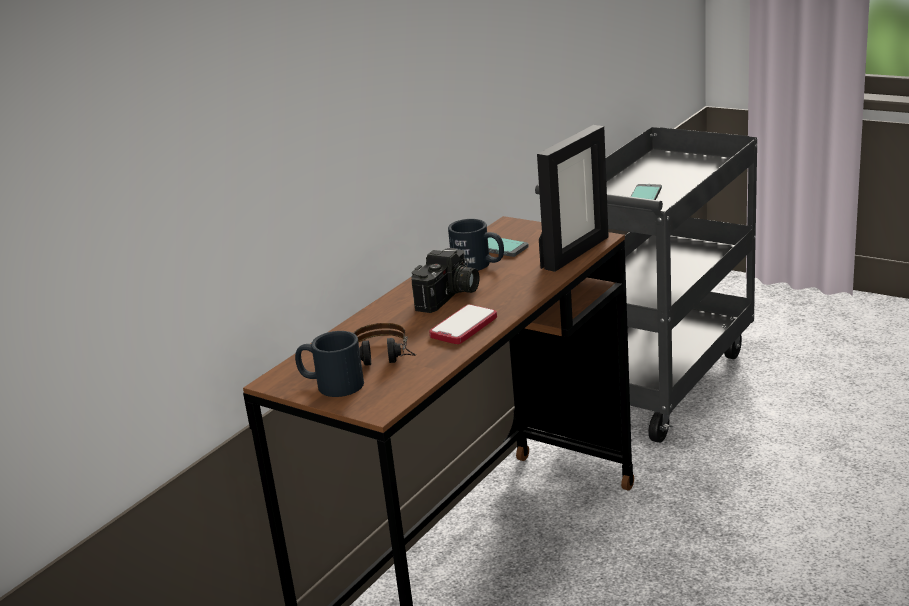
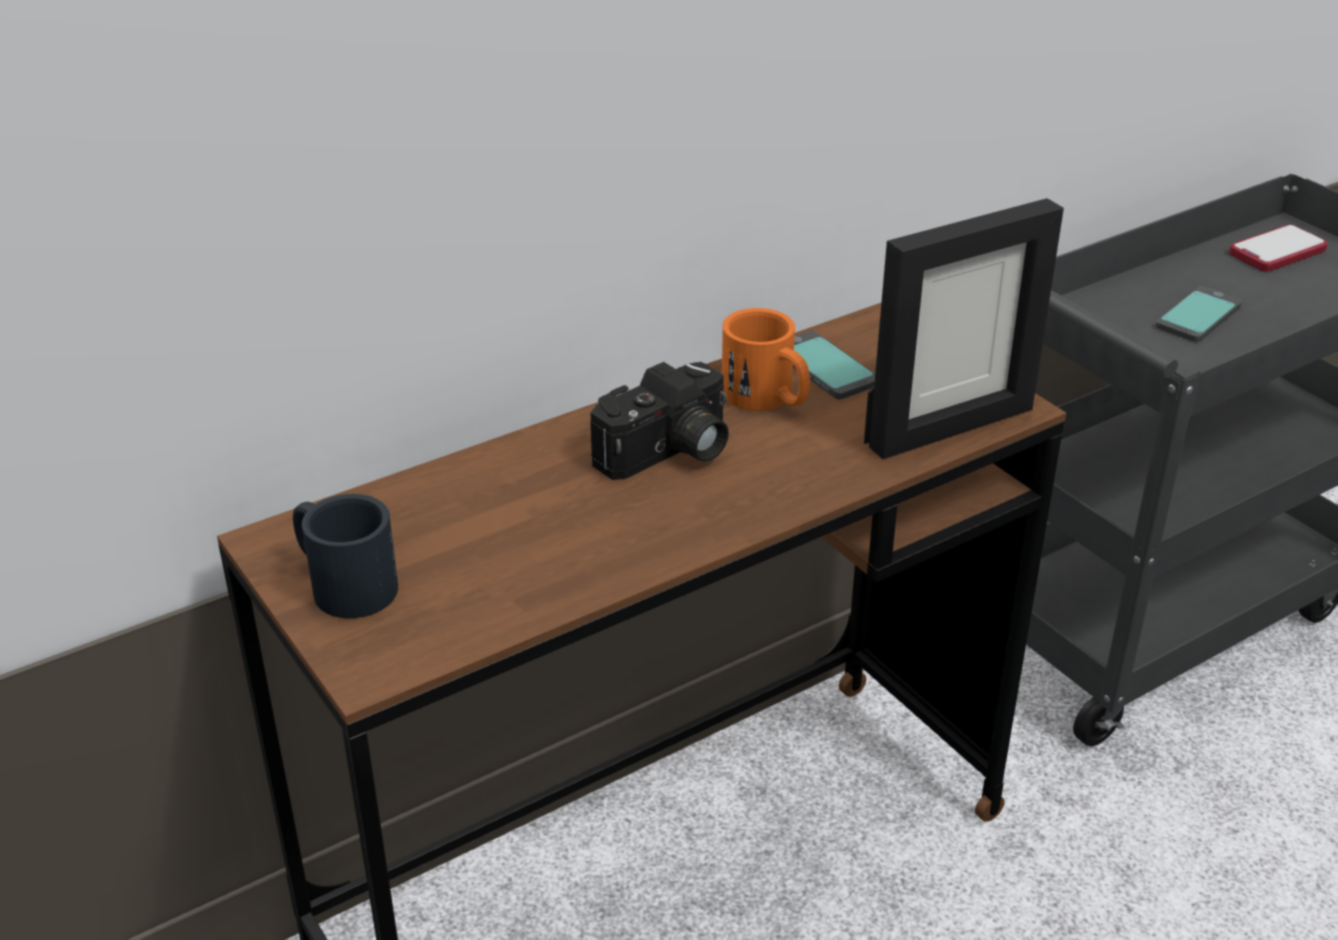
camera: 20 degrees right, 10 degrees up
(384, 361) = (461, 563): headphones -> none
(463, 326) = (641, 532): phone -> phone (1277, 251)
(479, 265) = (767, 398): black mug -> orange mug

